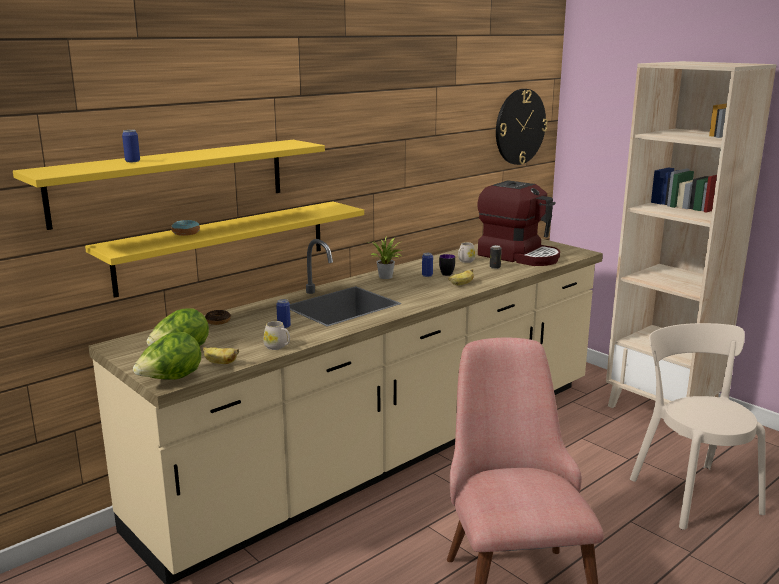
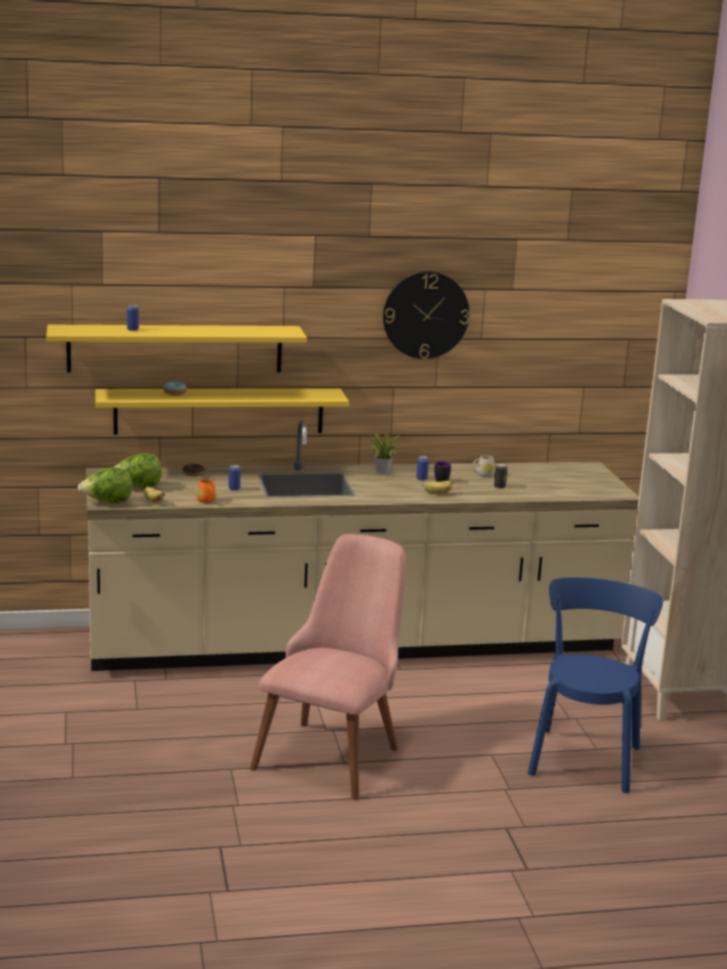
camera: 30 degrees right, 0 degrees up
(278, 347) = (207, 501): white mug -> orange mug
(519, 256) = (547, 482): coffee machine -> none
(520, 127) = (610, 341): wall clock -> wall clock (425, 315)
(691, 492) = (585, 757): beige chair -> blue chair

